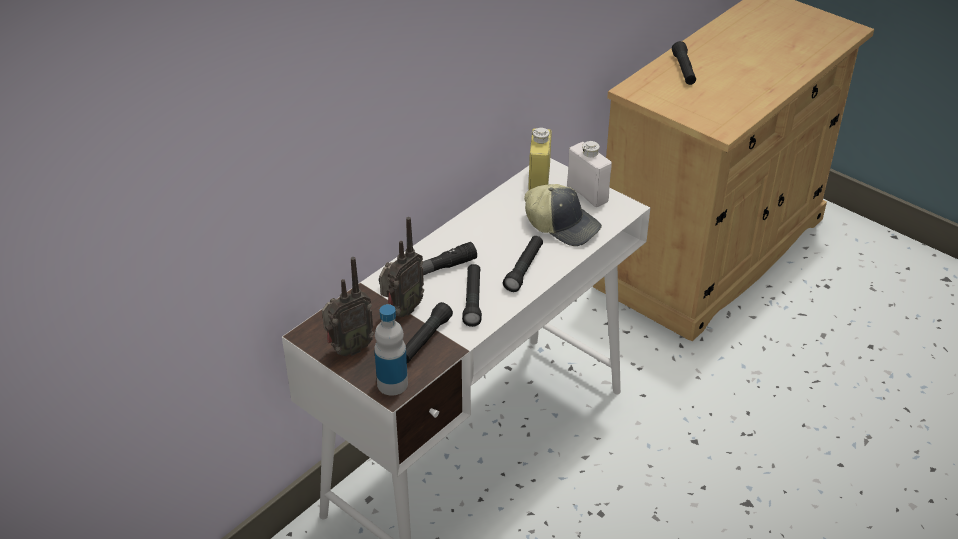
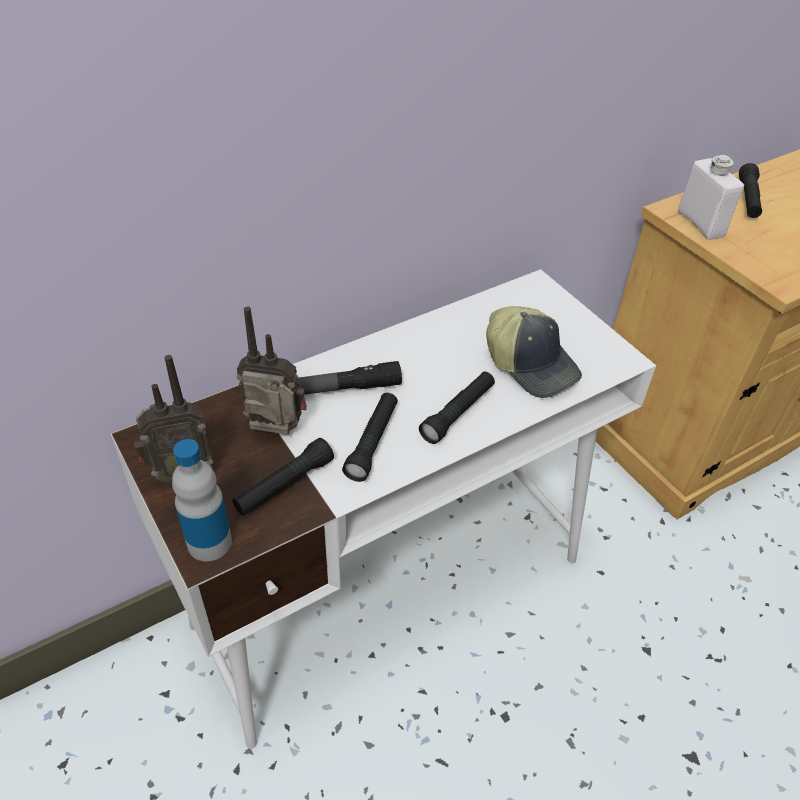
camera: 15 degrees right, 5 degrees up
(401, 310) = (275, 434): radio -> radio turned 135 degrees counterclockwise
(539, 180) = (522, 299): yellow bottle -> none
(587, 193) = (578, 329): white bottle -> white bottle (700, 224)

